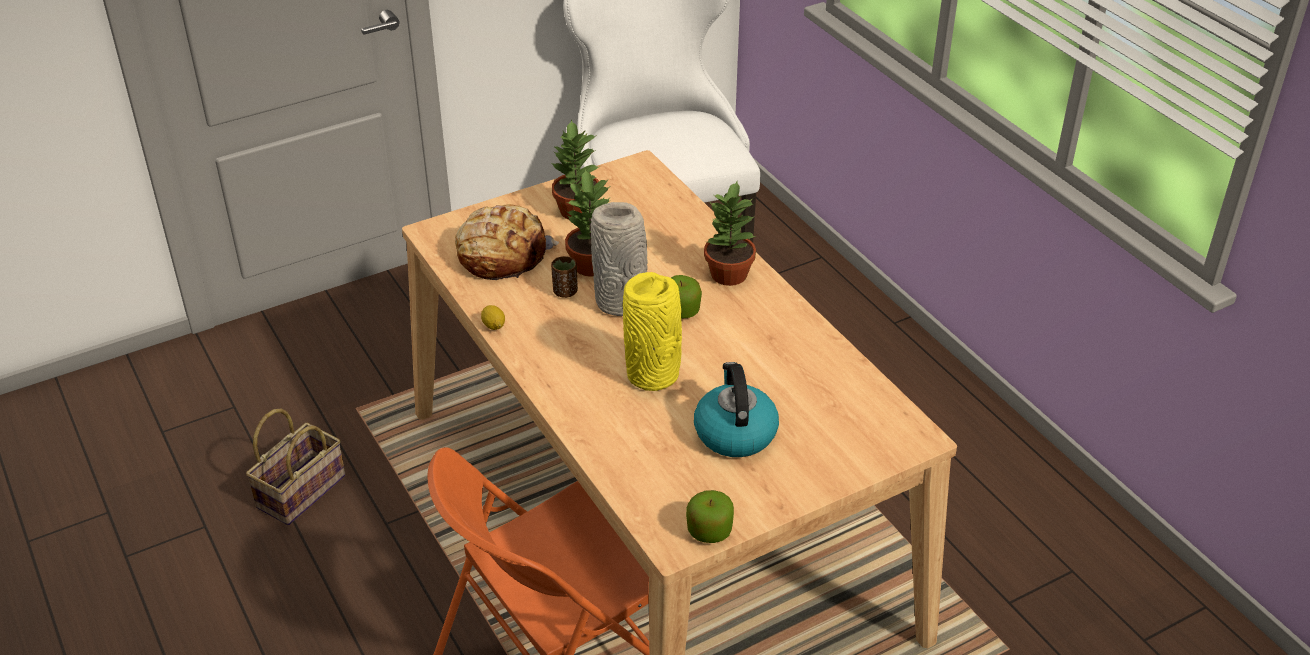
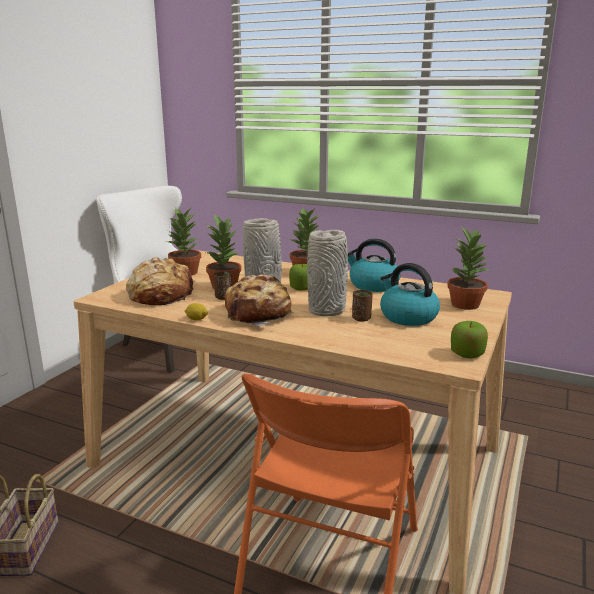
camera: 35 degrees left, 20 degrees down
(569, 346) = (259, 314): none -> bread
(654, 375) = (327, 310): yellow vase -> grey vase
(674, 410) = (361, 319): none -> brown cup
(781, 344) = (372, 285): none -> kettle
(846, 442) = (465, 304): none -> potted plant

